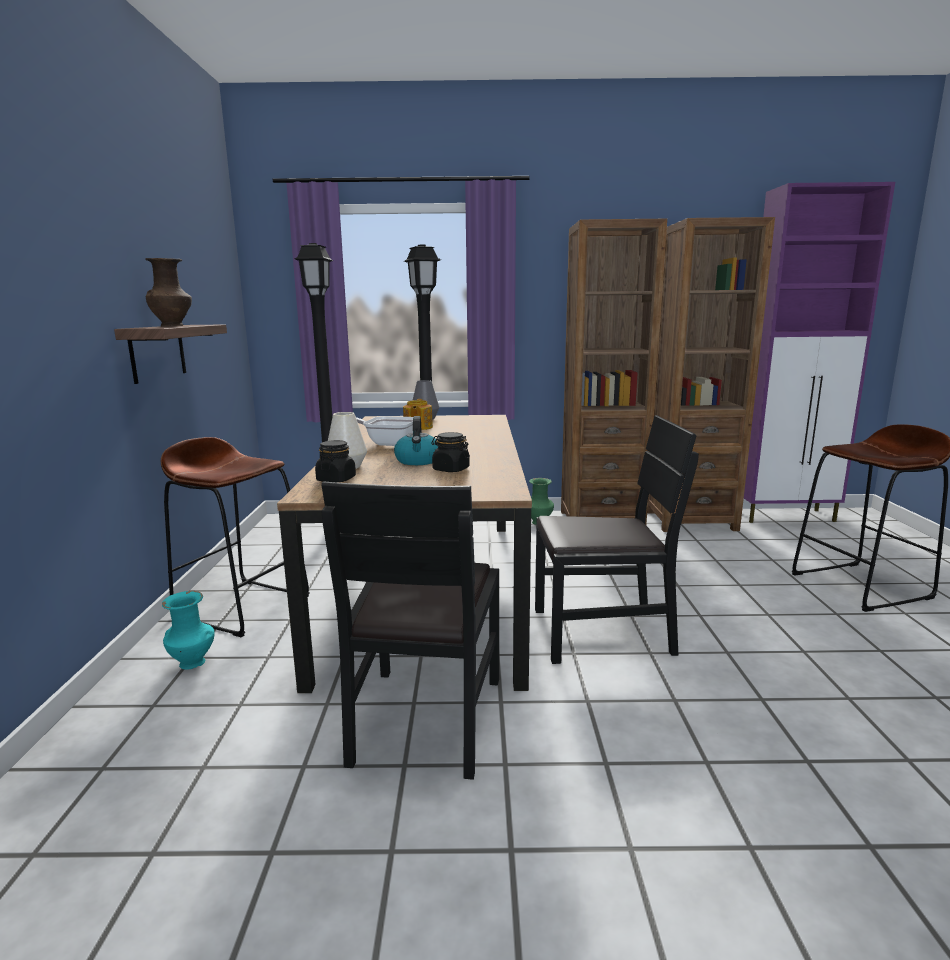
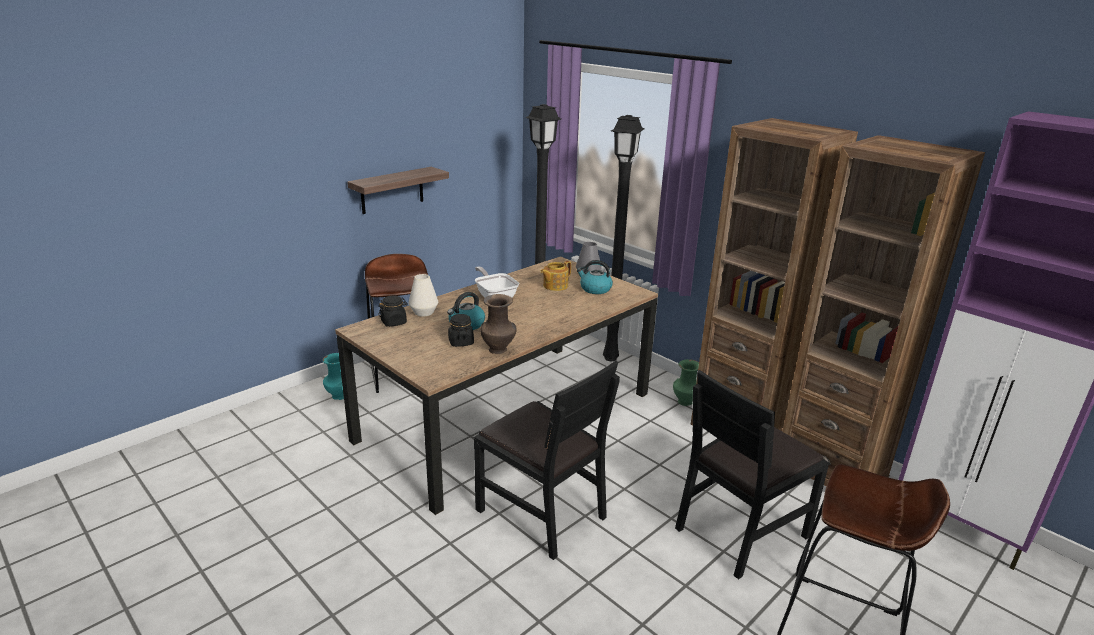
camera: 45 degrees right, 10 degrees up
(173, 326) = (397, 176): brown vase -> brown vase (498, 350)
(425, 718) = (370, 493): black chair -> black chair (740, 530)
(455, 422) = (595, 289): none -> kettle

